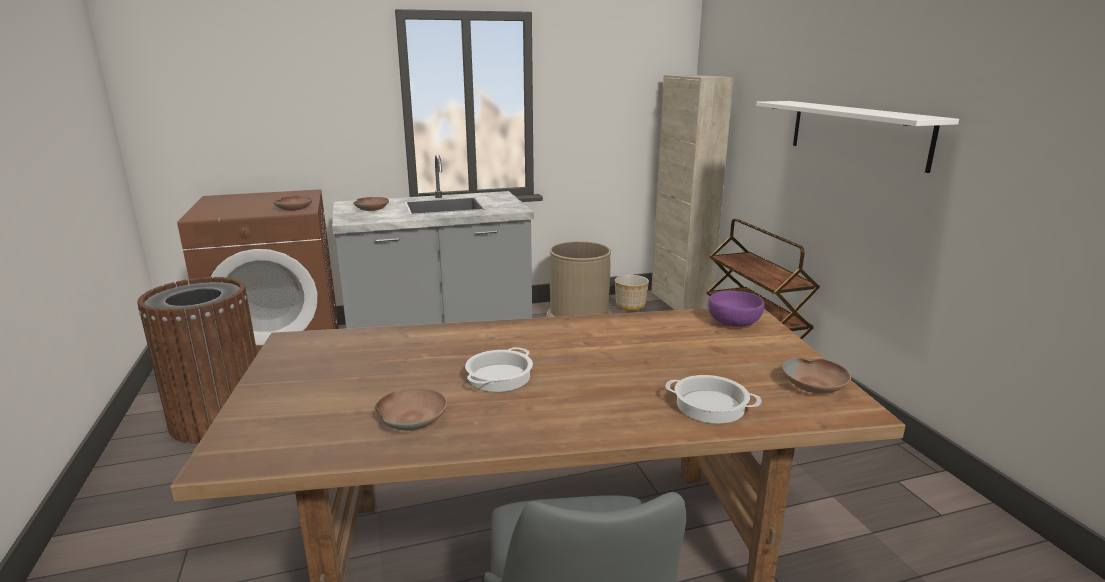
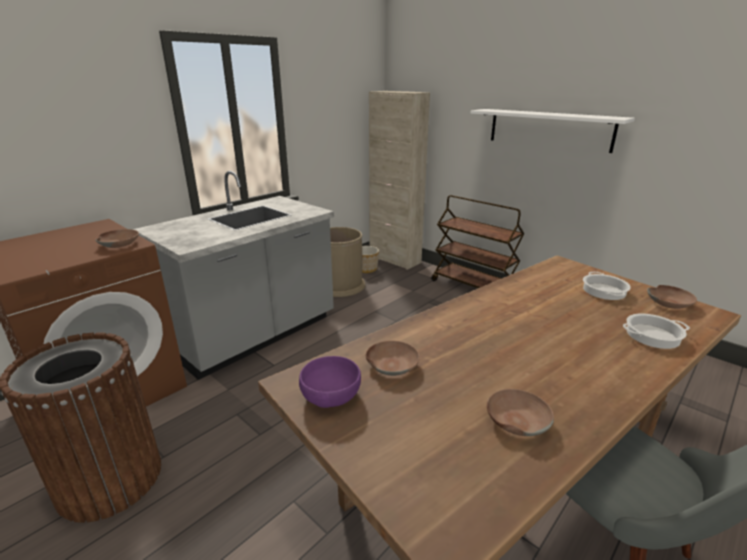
camera: 30 degrees left, 5 degrees up
(372, 208) = (187, 230): brown bowl -> brown bowl (392, 365)
(499, 377) = (511, 359): cooking pot -> cooking pot (604, 291)
(734, 322) = (565, 270): purple bowl -> purple bowl (332, 395)

